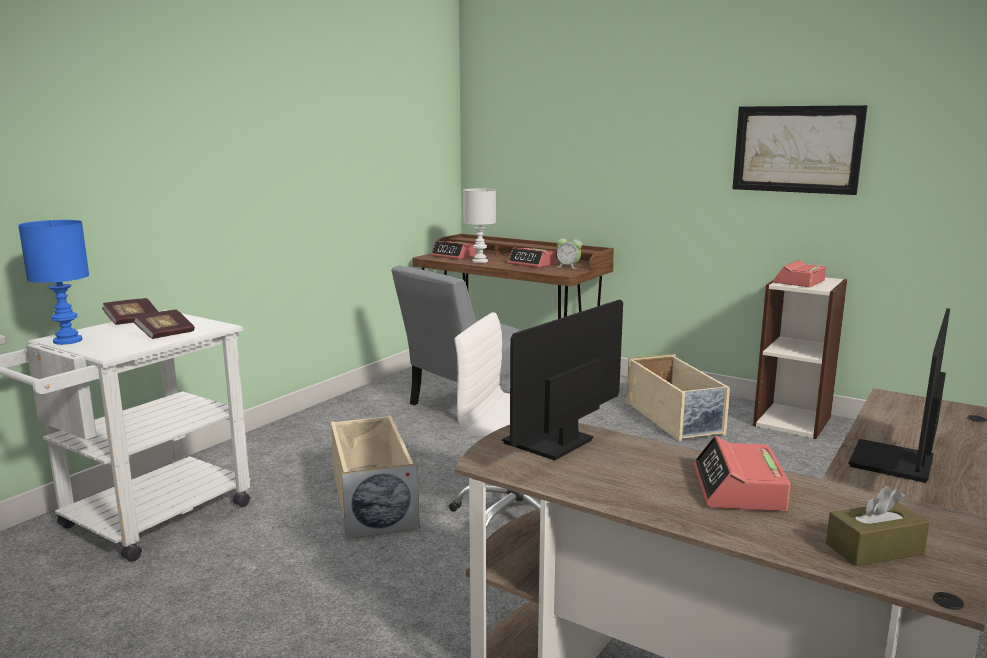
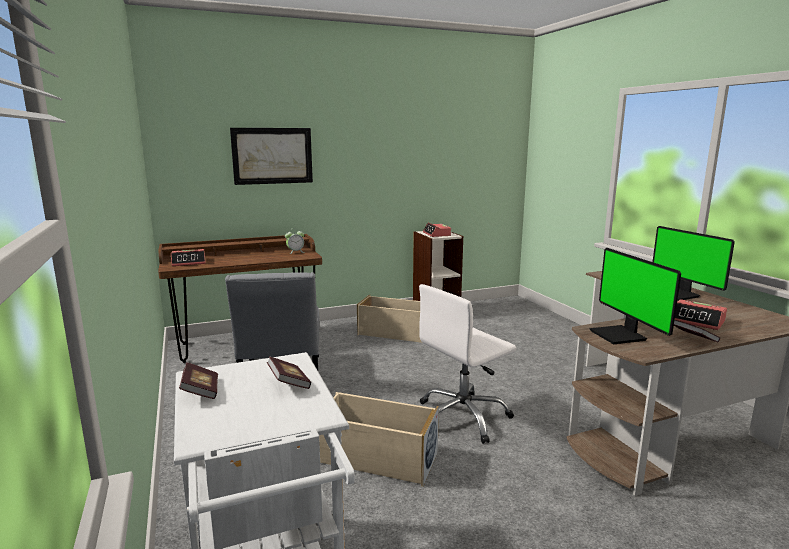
camera: 55 degrees left, 0 degrees up
(66, 341) = (226, 434): blue table lamp -> none
(480, 261) = (225, 261): white table lamp -> none
(532, 264) = (266, 255): alarm clock -> none
(622, 491) = (693, 339): none -> book
(797, 149) = (412, 159): picture -> picture (272, 156)
(874, 549) = (762, 320): brown tissue box -> none

